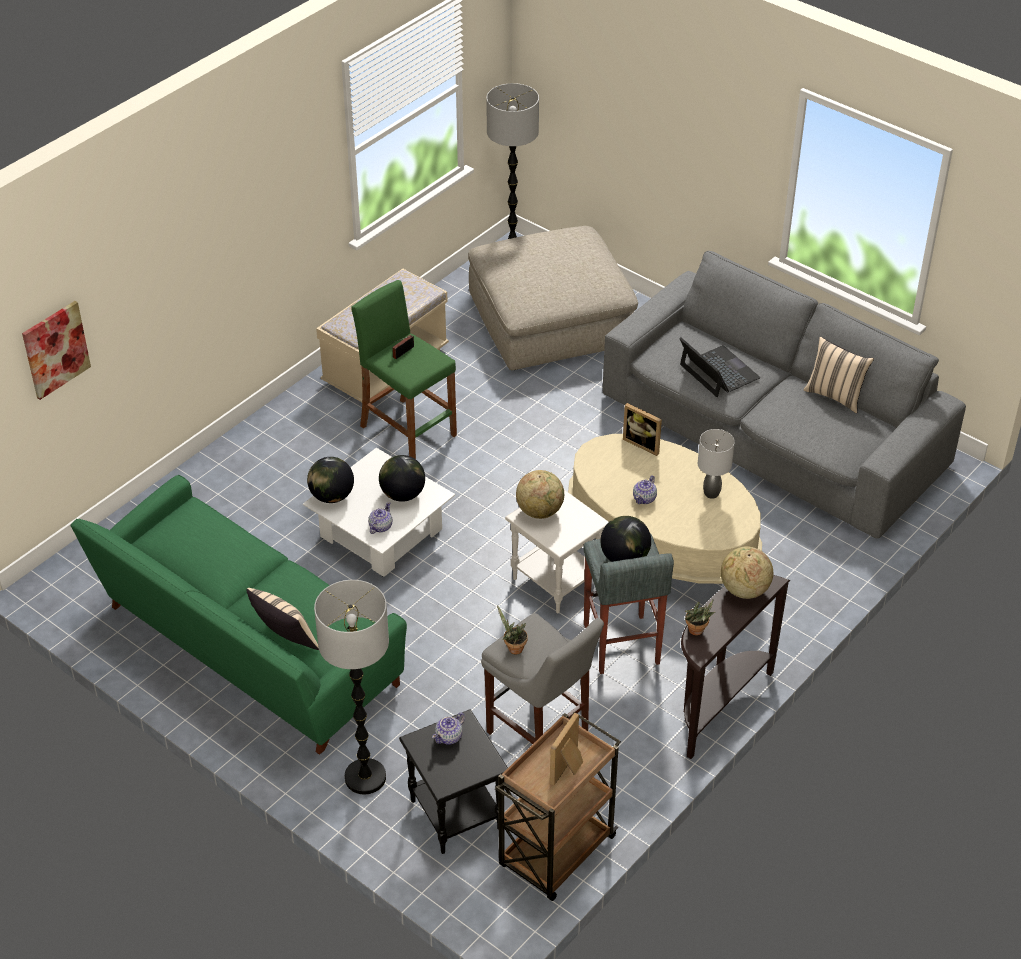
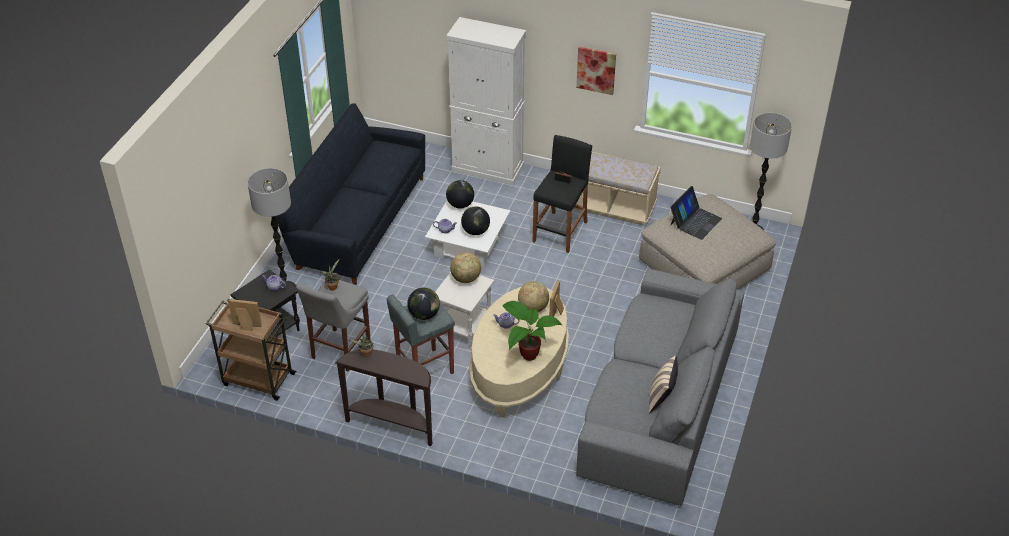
camera: 70 degrees right, 0 degrees up
(55, 349) = (415, 31): picture -> picture (596, 70)
(216, 467) = (488, 168): none -> white cabinet
(246, 650) = (357, 221): green sofa -> black sofa
(285, 642) = (323, 211): beige pillow -> none
(407, 430) = (560, 231): green stool -> black stool
(711, 493) = (526, 354): grey table lamp -> potted plant
(718, 372) = (649, 333): laptop -> laptop (695, 221)
(744, 590) = (409, 368): globe -> globe (533, 307)

